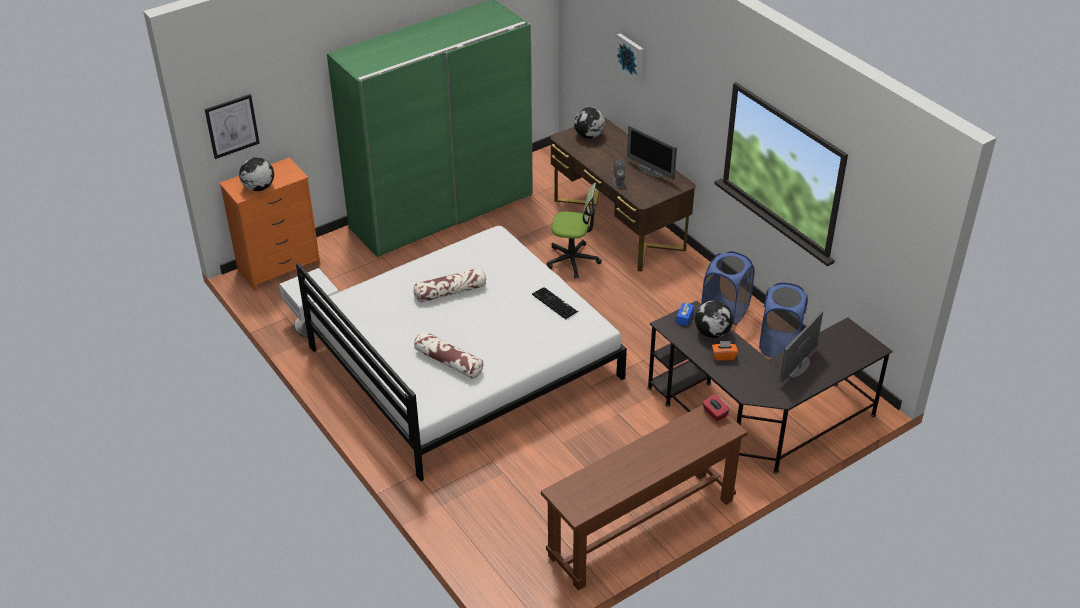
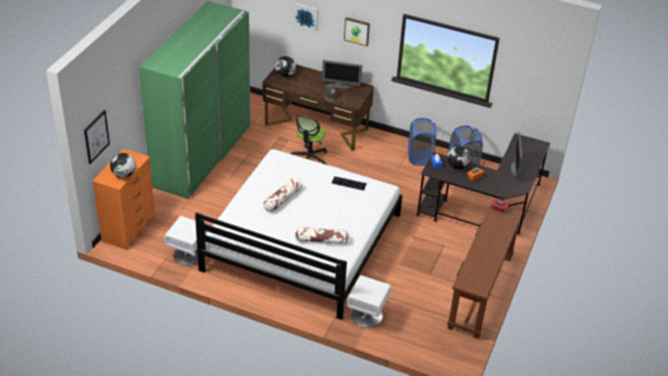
camera: 35 degrees left, 0 degrees up
(456, 491) = (366, 316): none -> white nightstand
(573, 260) = (309, 158): office chair -> office chair turned 135 degrees clockwise
(683, 95) = (357, 31): none -> picture

